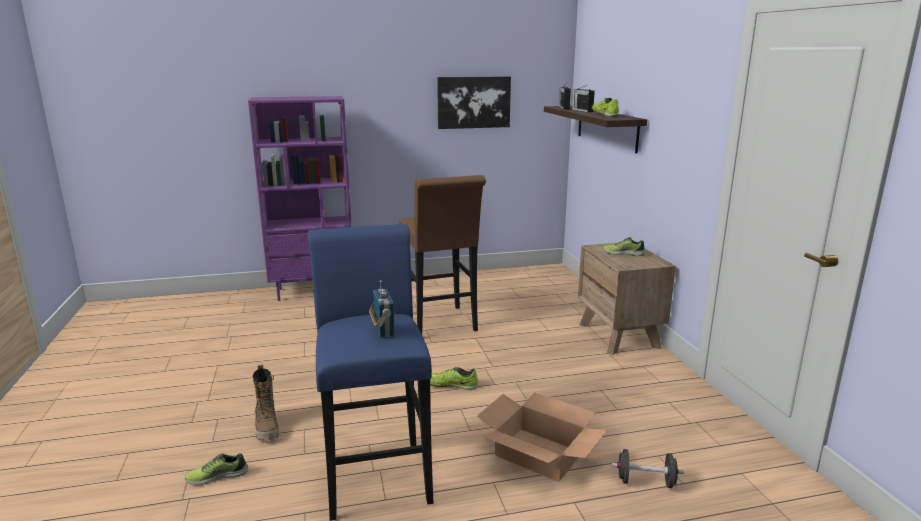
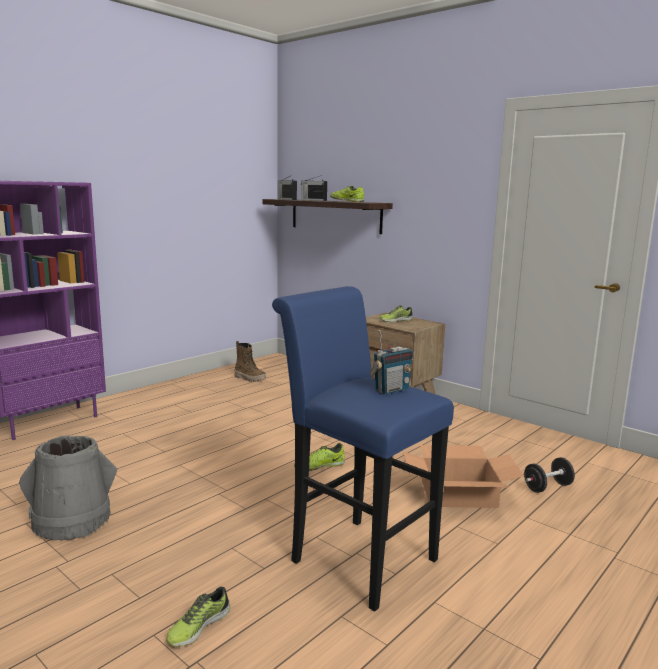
camera: 35 degrees left, 5 degrees down
(241, 372) = (72, 521): none -> grey bucket
(267, 428) = (188, 561): boot -> boot (250, 378)
(383, 331) = (391, 390): radio -> radio turned 105 degrees clockwise
(441, 325) = (239, 421): brown stool -> none
(473, 102) = (198, 194): picture -> none

